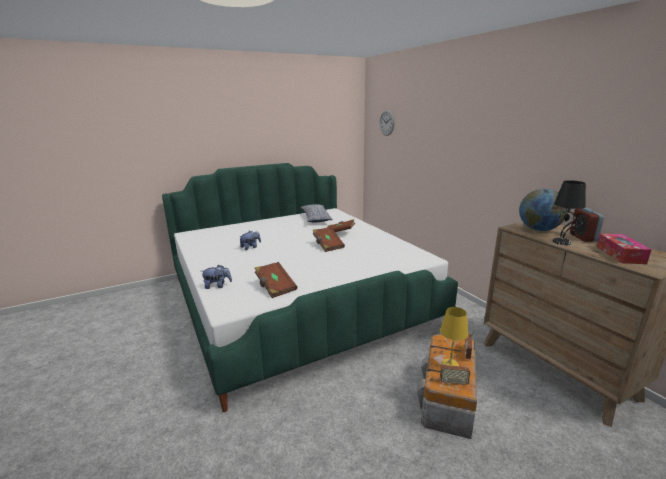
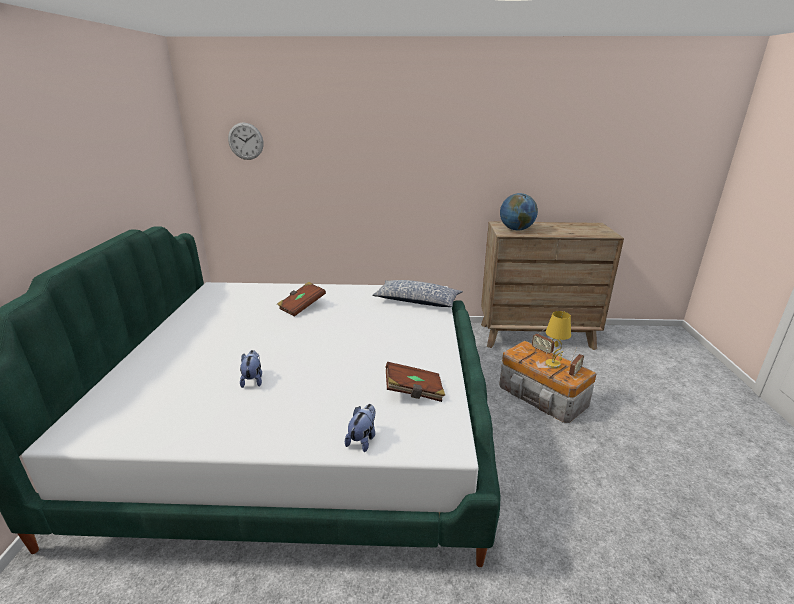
camera: 60 degrees left, 5 degrees up
(315, 218) = (222, 305): pillow -> pillow (417, 302)
(327, 245) = (331, 325): brown book -> none
(561, 242) = (548, 234): black table lamp -> none
(583, 237) = (544, 226): alarm clock -> none
(620, 255) = (582, 231): tissue box -> none

